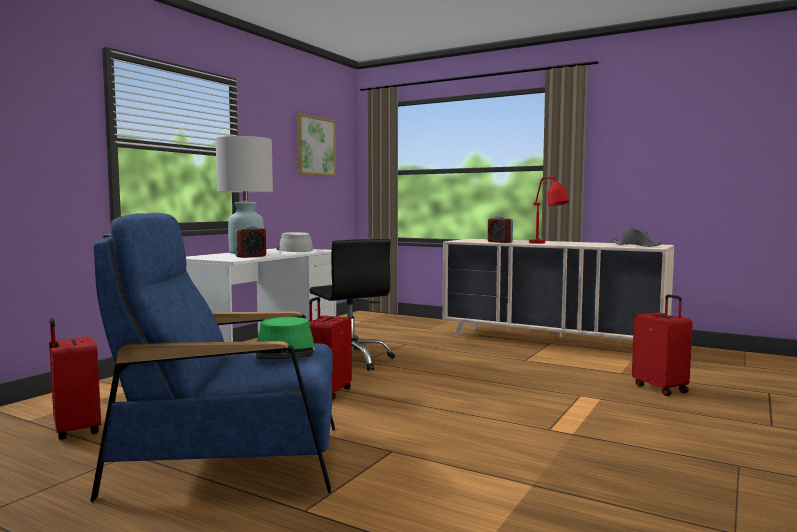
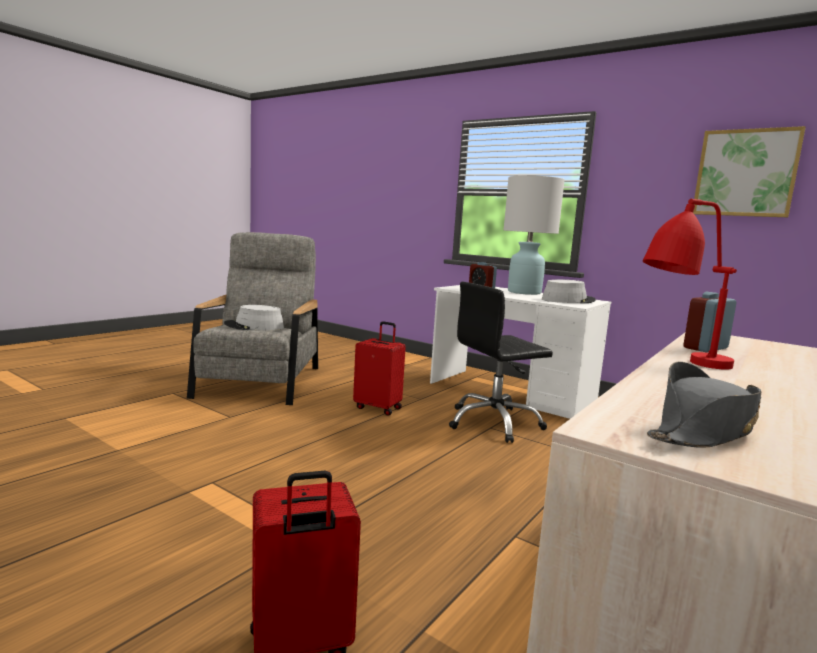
camera: 95 degrees right, 5 degrees up
(75, 430) = (332, 358): red suitcase -> none
(231, 458) = (260, 382): blue armchair -> grey armchair
(285, 352) = (254, 326): green hat -> grey hat

